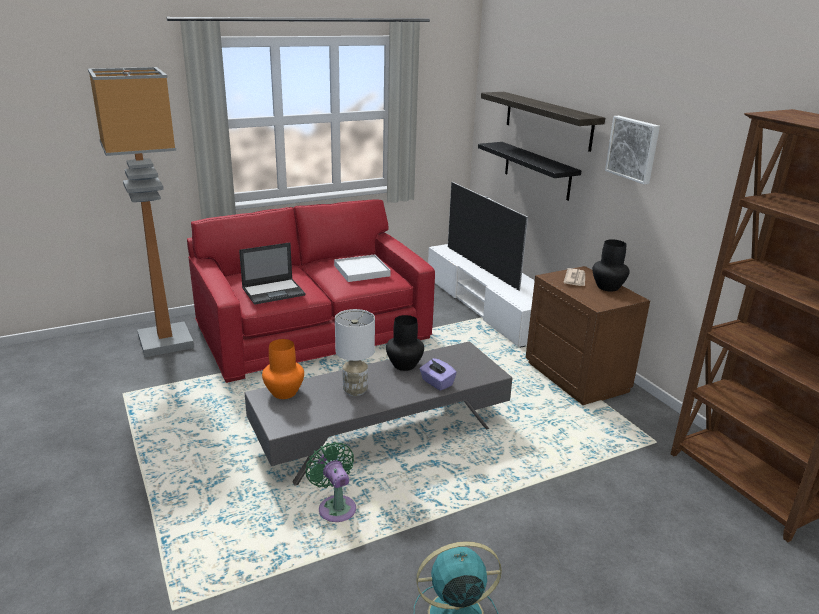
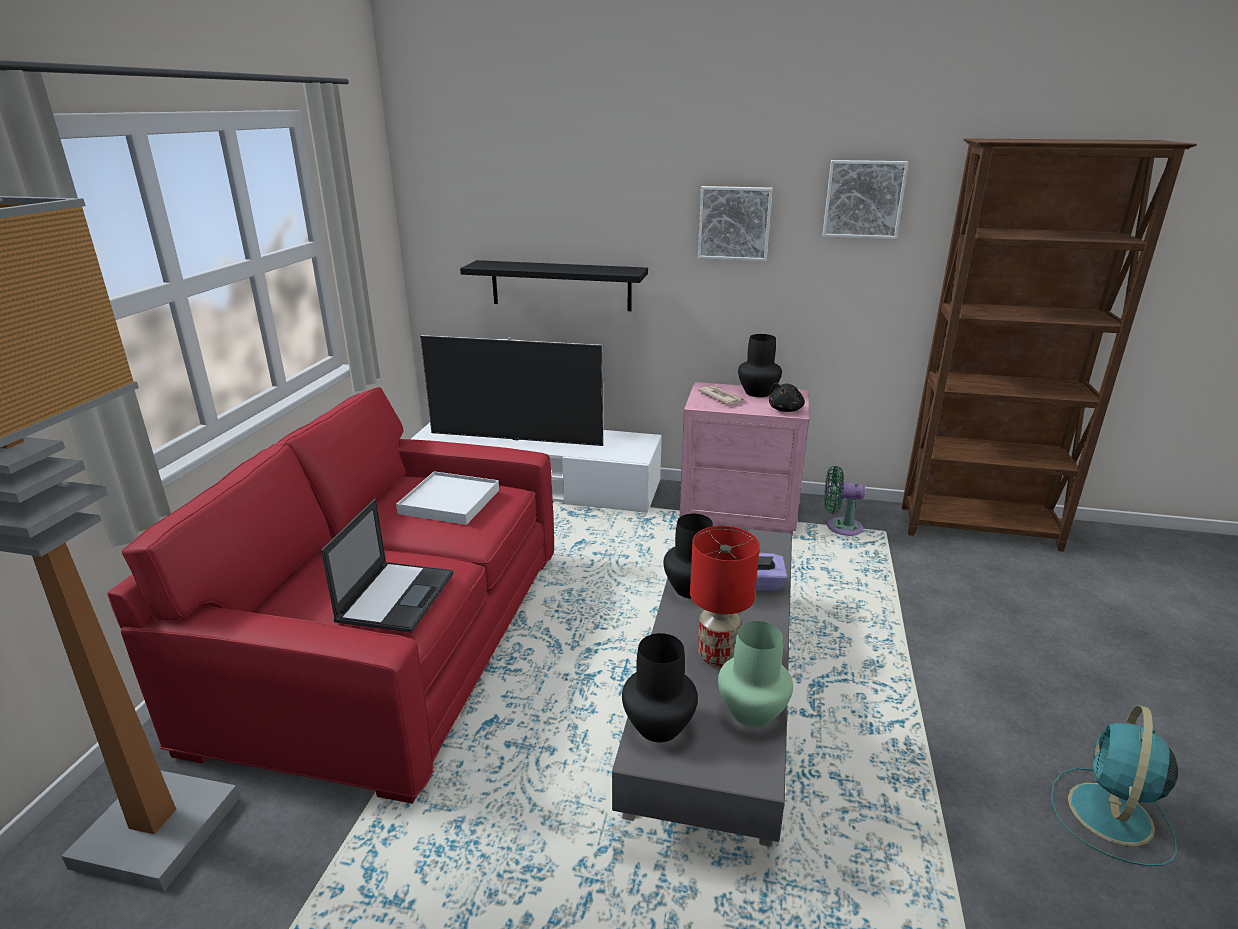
camera: 50 degrees left, 0 degrees up
(284, 392) = (657, 725): orange vase -> black vase
(321, 414) = (752, 713): none -> green vase
(335, 506) = (847, 824): green fan -> green fan (840, 527)
(355, 390) = (716, 655): white table lamp -> red table lamp
(547, 120) = (569, 213): shelf -> none
(577, 377) = (739, 512): brown nightstand -> pink nightstand
(597, 302) = (786, 410): none -> black plush toy
(719, 149) = (863, 199): none -> picture

